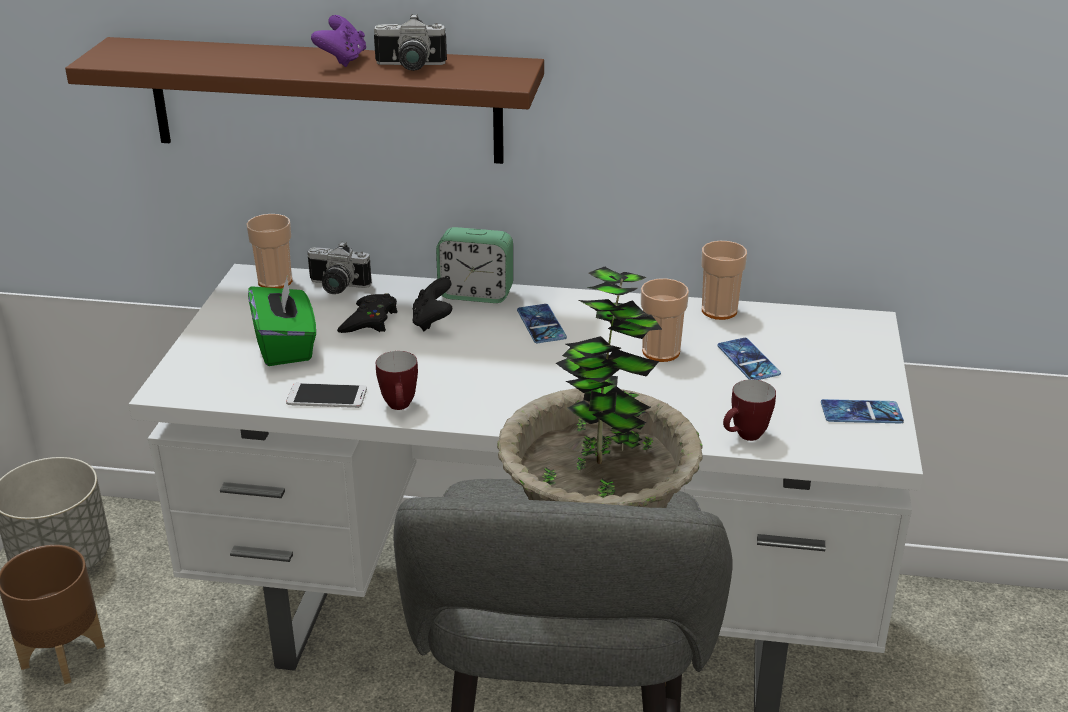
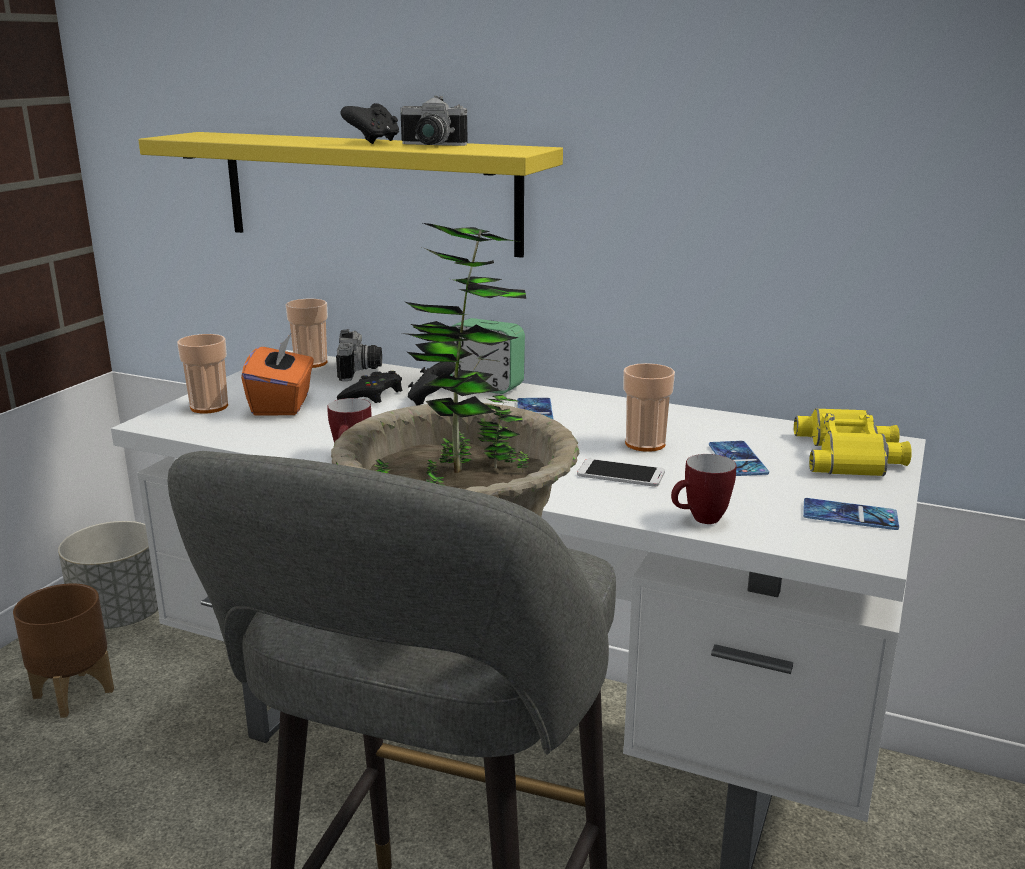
camera: 15 degrees right, 10 degrees down
(286, 346) = (282, 404): green tissue box -> orange tissue box
(325, 100) = (368, 192): brown shelf -> yellow shelf
(326, 396) = (289, 441): phone -> phone (620, 474)
(336, 287) = (361, 371): camera -> camera turned 120 degrees counterclockwise
(342, 60) = (374, 142): purple game controller -> black game controller
(719, 311) = (725, 420): cup -> cup (209, 407)
(841, 341) = (851, 455): none -> yellow binoculars

